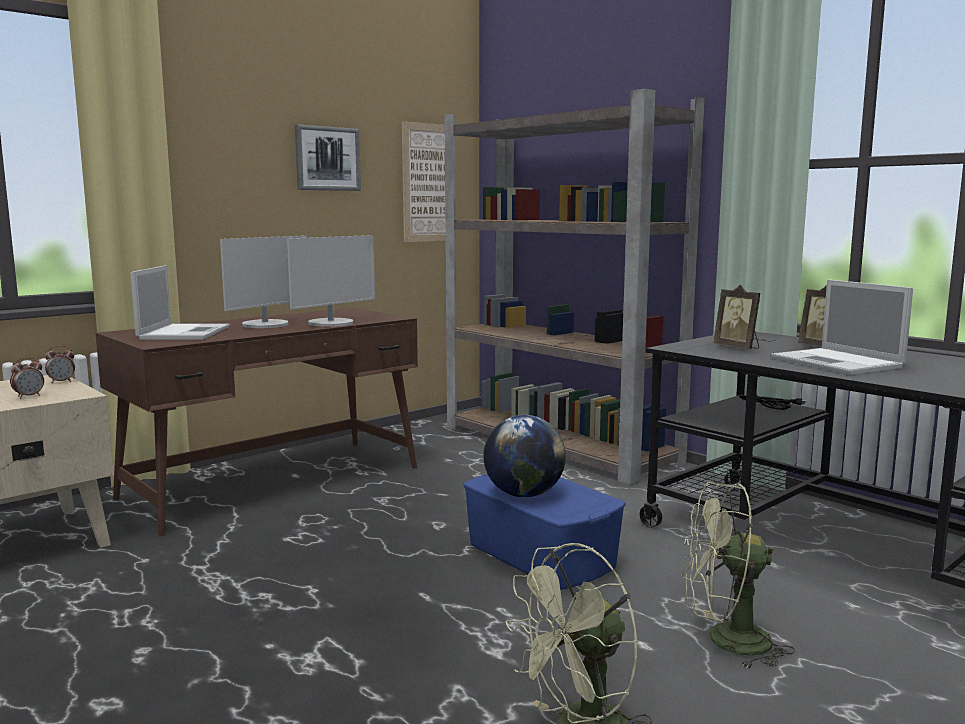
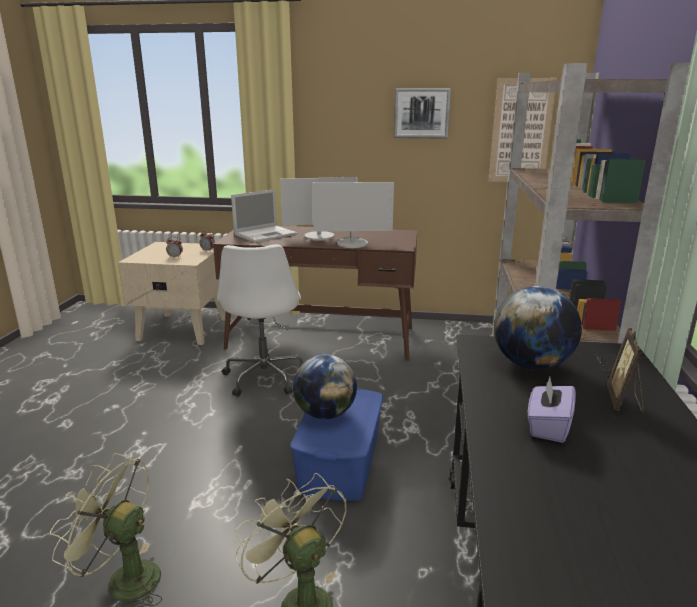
camera: 50 degrees right, 10 degrees up
(298, 538) = (264, 379): none -> white office chair
(737, 347) = (532, 365): picture frame -> globe
(838, 363) = (548, 426): laptop -> purple tissue box

